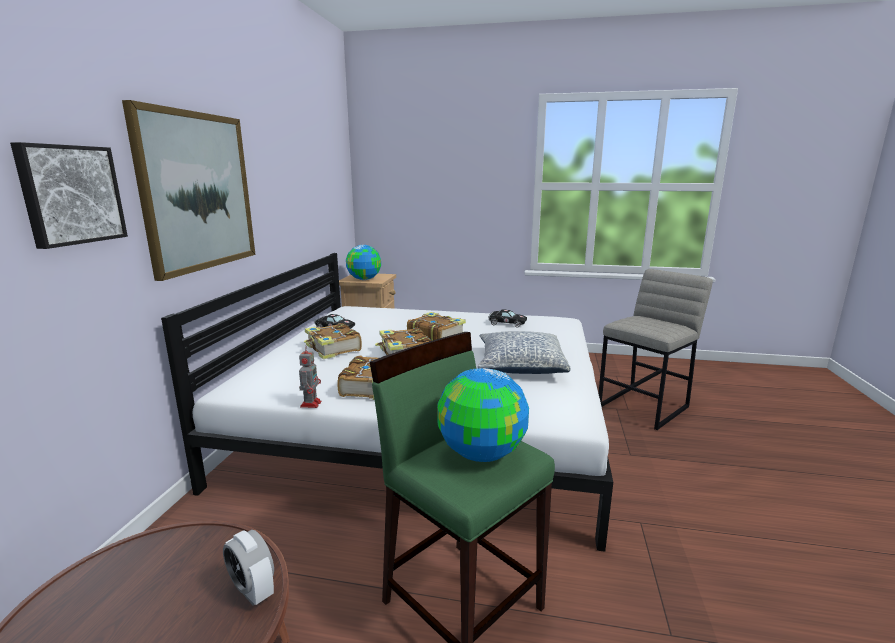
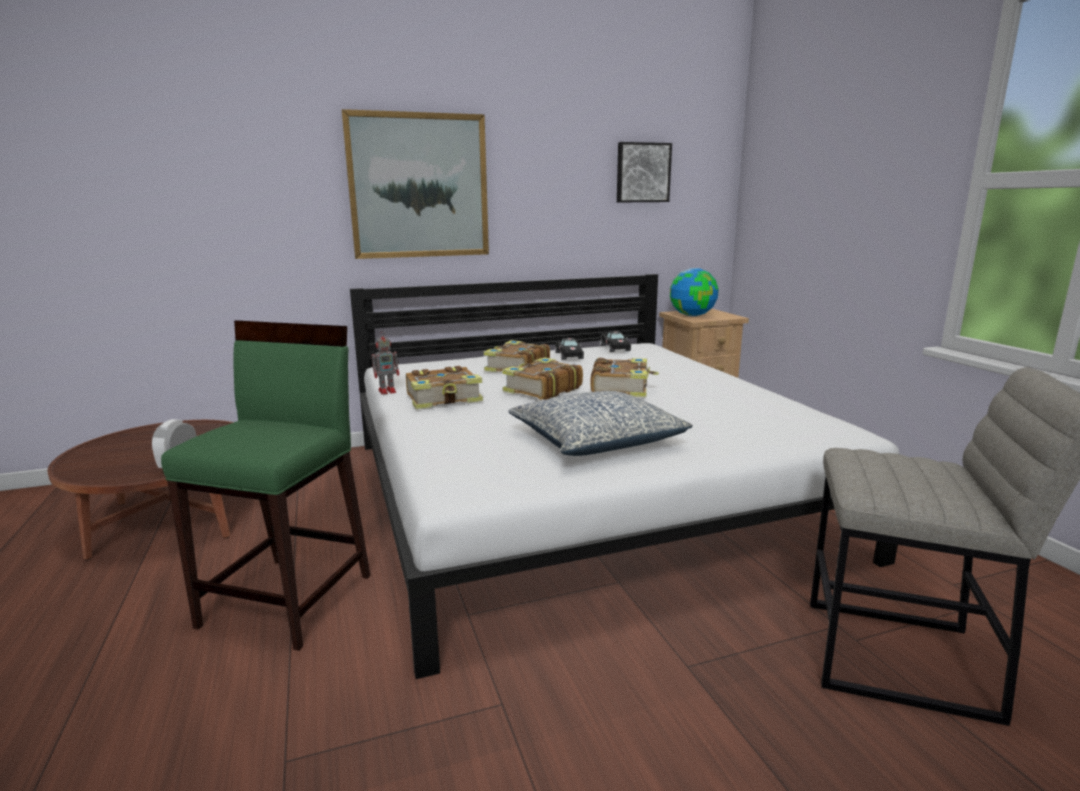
camera: 60 degrees right, 0 degrees up
(71, 195) = (285, 183): picture -> picture (642, 173)
(482, 453) = (258, 435): globe -> none
(506, 323) = (744, 407): black toy car -> black toy car (614, 348)

